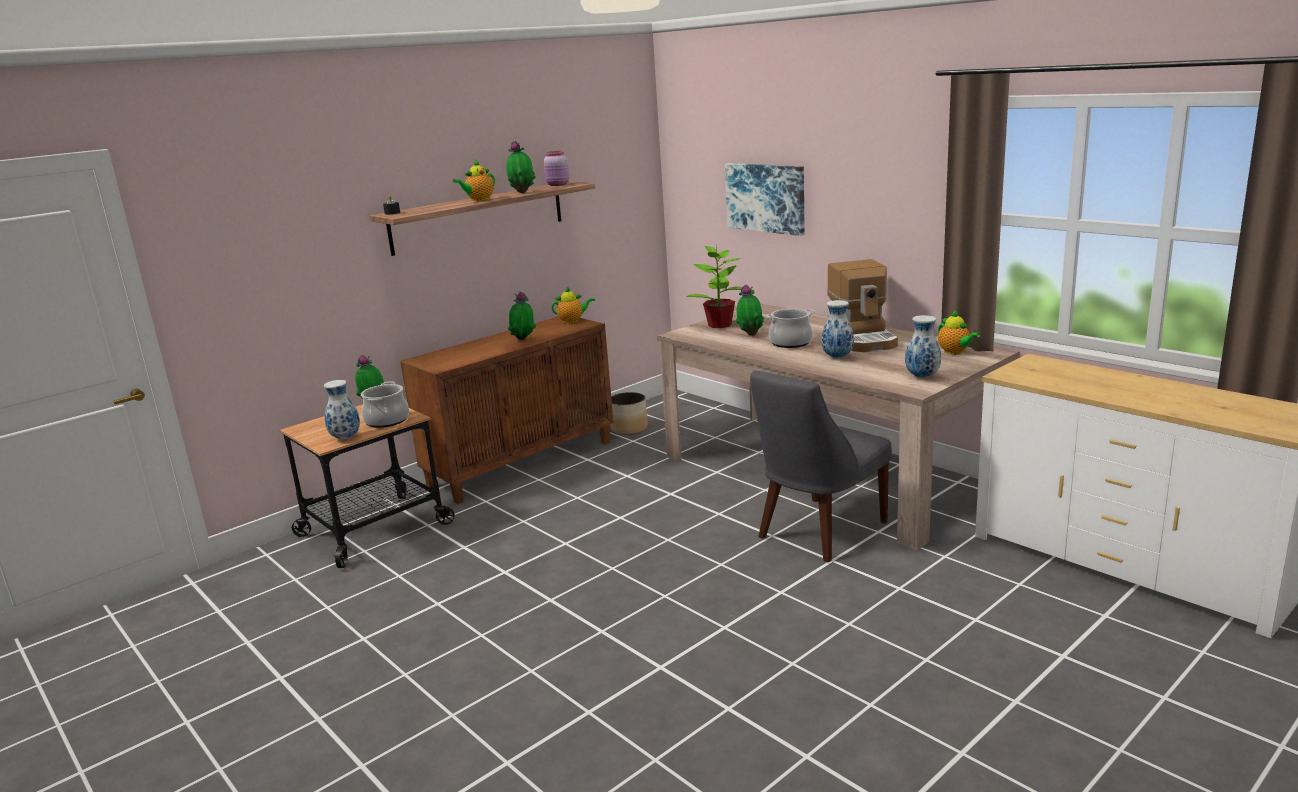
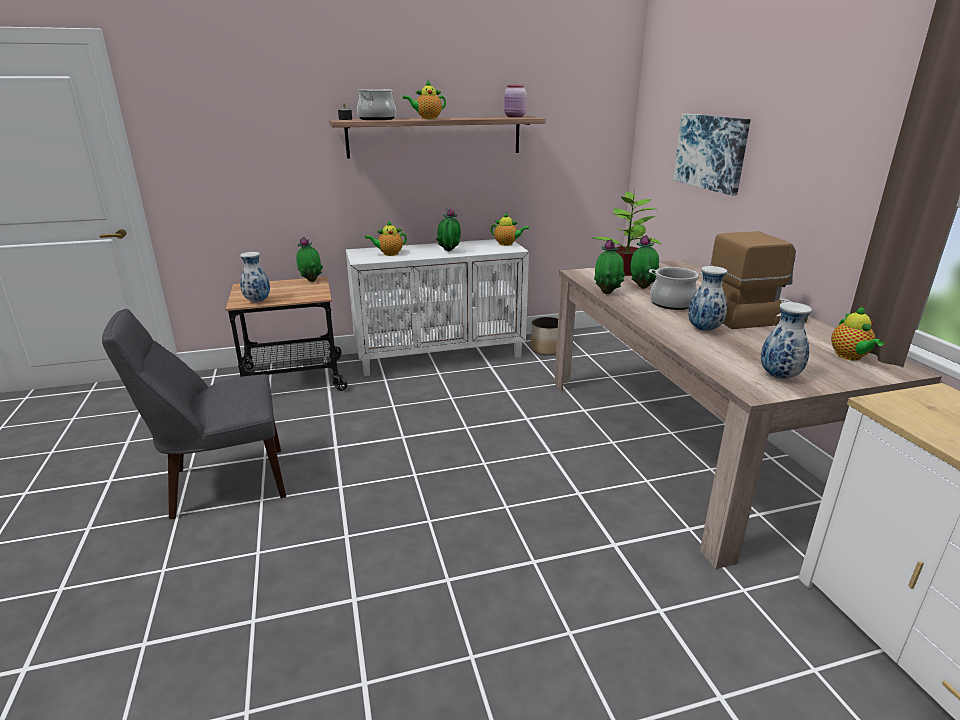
camera: 25 degrees right, 5 degrees up
(386, 420) = (301, 294): cooking pot -> cooking pot (377, 119)
(460, 355) = (389, 254): none -> teapot
(522, 192) = (472, 118): potted plant -> potted plant (607, 292)
(522, 463) = (440, 356): brown cabinet -> white cabinet
(818, 531) = (626, 505): grey chair -> grey chair (222, 483)
(863, 338) = (754, 316): coffee machine -> coffee machine turned 120 degrees counterclockwise

